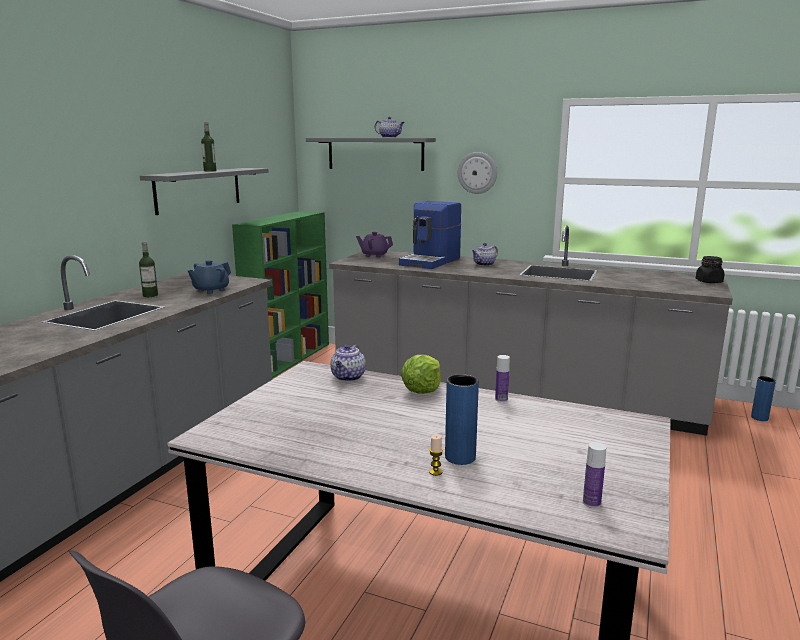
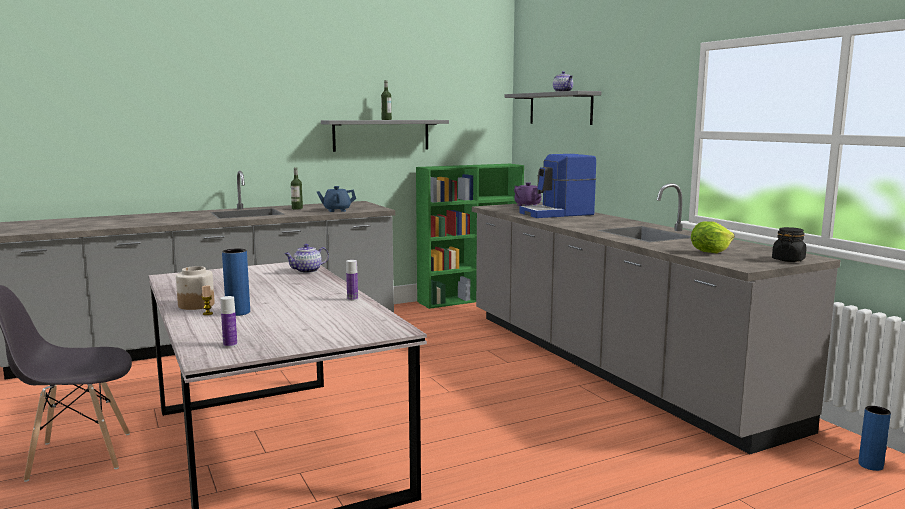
camera: 40 degrees right, 5 degrees down
(383, 465) = (196, 305): none -> jar
(422, 390) = (324, 285): lettuce -> lettuce (710, 252)
(477, 173) = (631, 126): wall clock -> none
(484, 264) = (596, 221): teapot -> none

